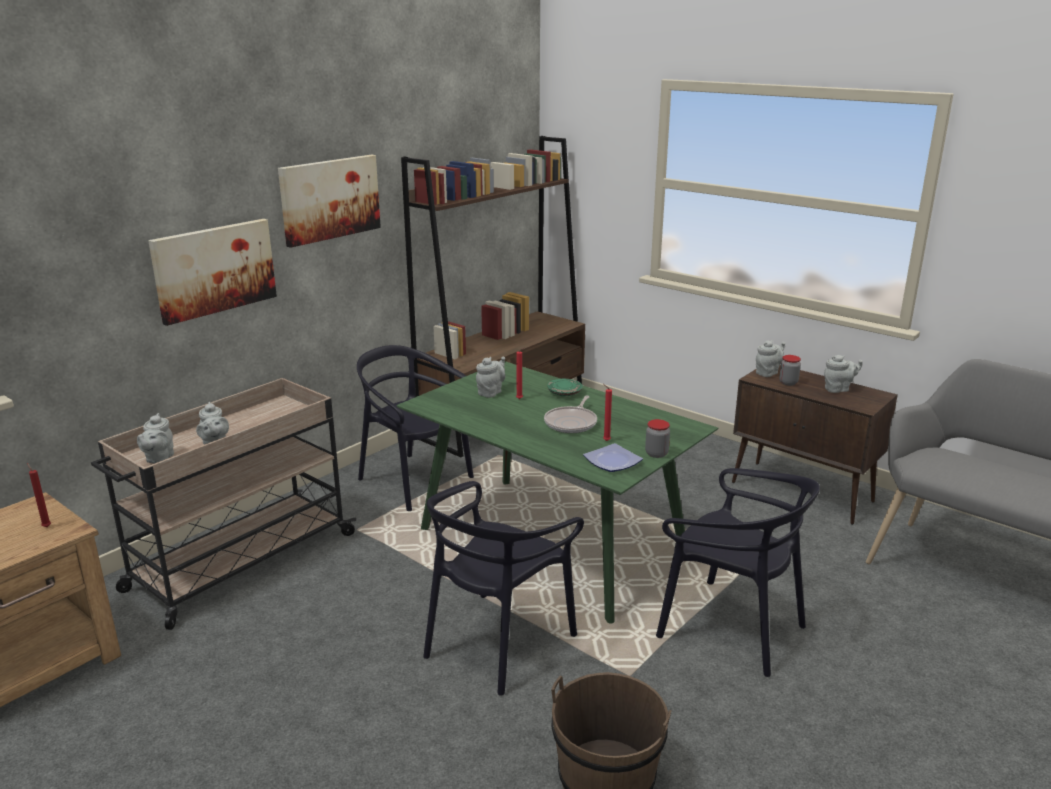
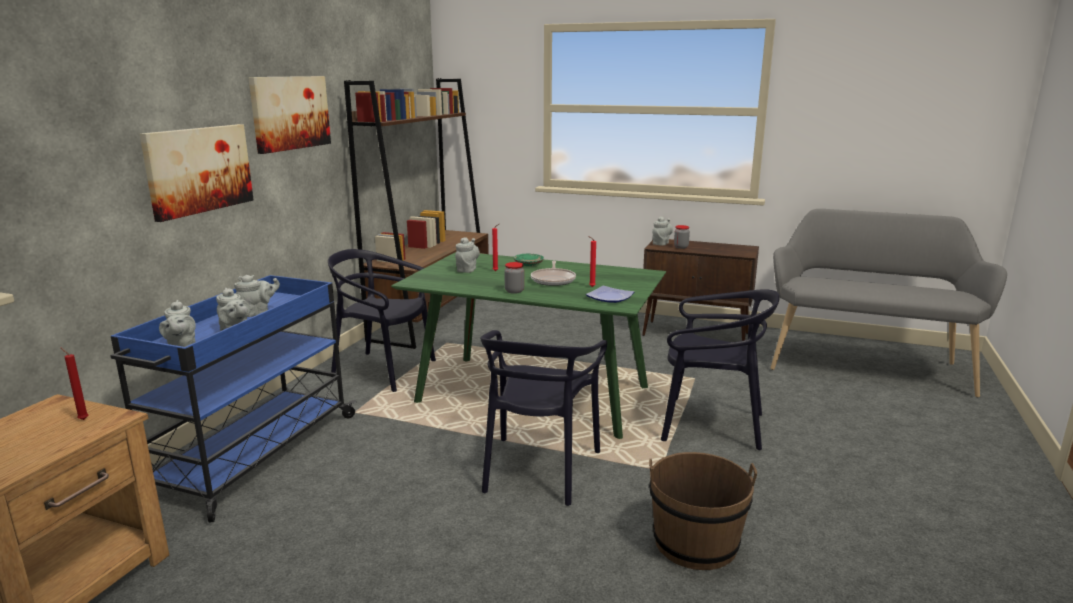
camera: 20 degrees left, 5 degrees down
(239, 563) = (253, 456): beige cart -> blue cart
(656, 454) = (638, 289): jar -> jar (514, 291)
(838, 389) = (718, 247): grey teapot -> grey teapot (258, 313)

